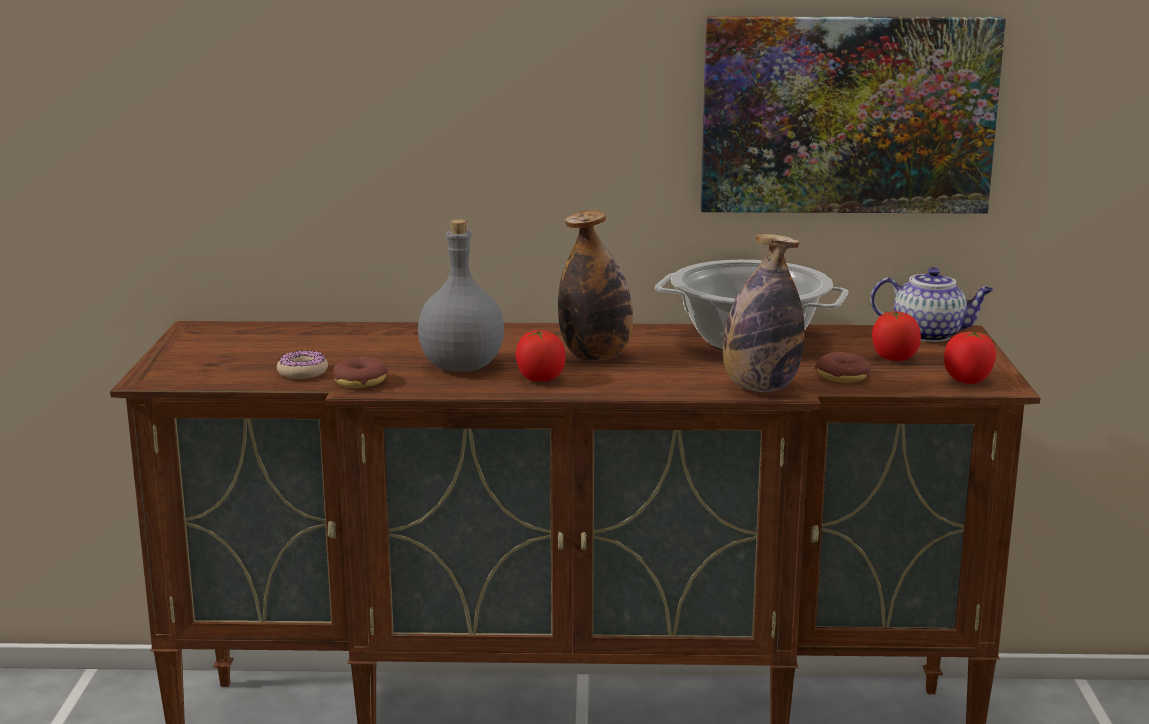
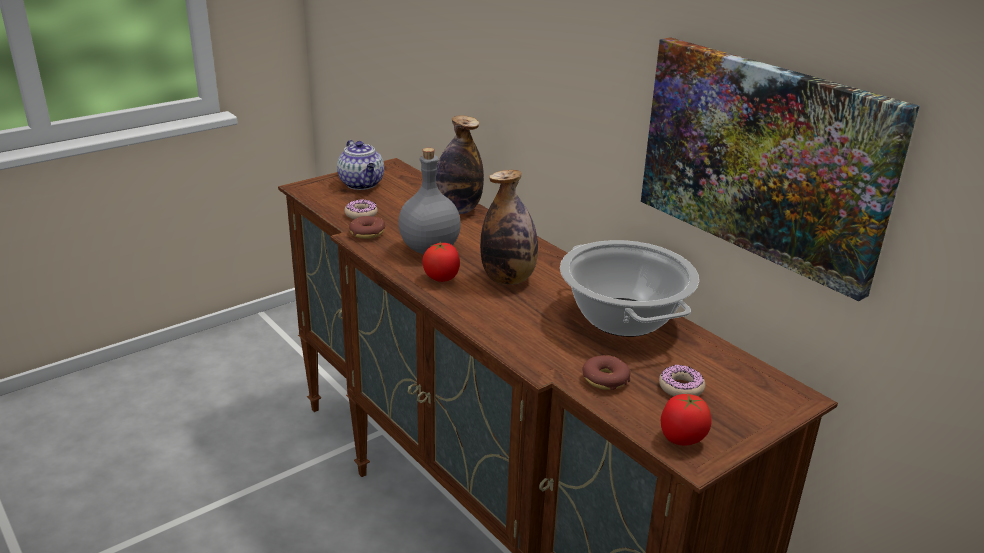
camera: 50 degrees right, 10 degrees up
(760, 388) = (532, 355): bottle -> bottle (457, 210)
(894, 358) = (681, 387): tomato -> donut
(929, 335) = (766, 385): teapot -> teapot (362, 184)

